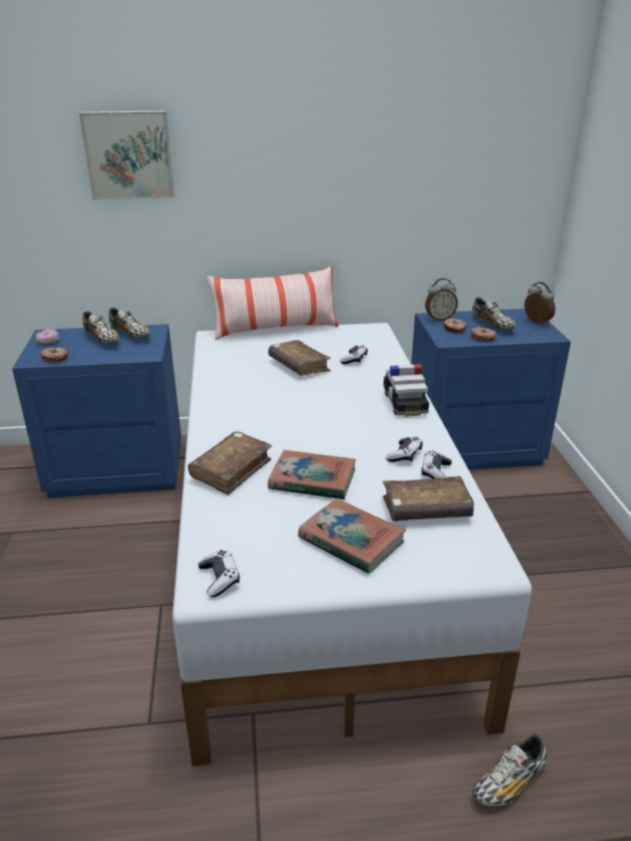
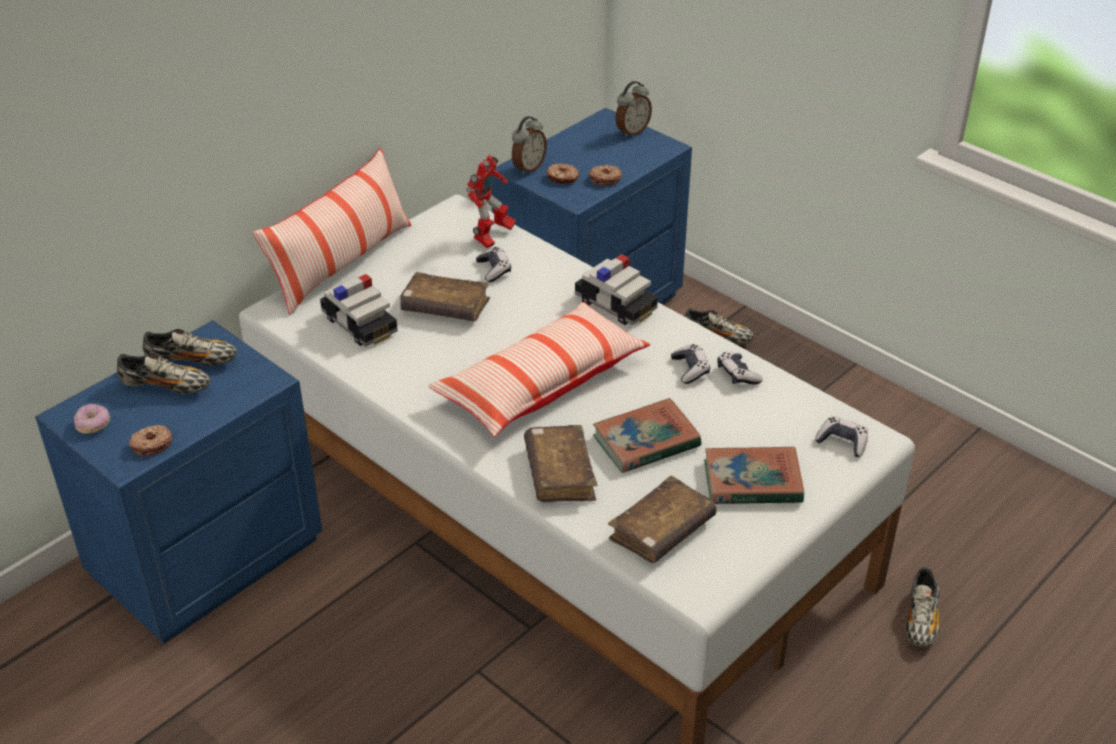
camera: 40 degrees left, 10 degrees up
(129, 155) = (120, 105): picture -> none
(219, 579) = (699, 579): game controller -> game controller (842, 442)
(242, 356) = (359, 324): none -> toy car
(295, 421) = (541, 384): none -> pillow
(376, 346) = (492, 237): none -> toy robot
(426, 509) = (773, 417): brown book -> brown book (662, 530)
(493, 325) = (594, 154): shoe -> shoe (717, 336)
(536, 322) = (632, 131): alarm clock -> alarm clock turned 120 degrees clockwise

